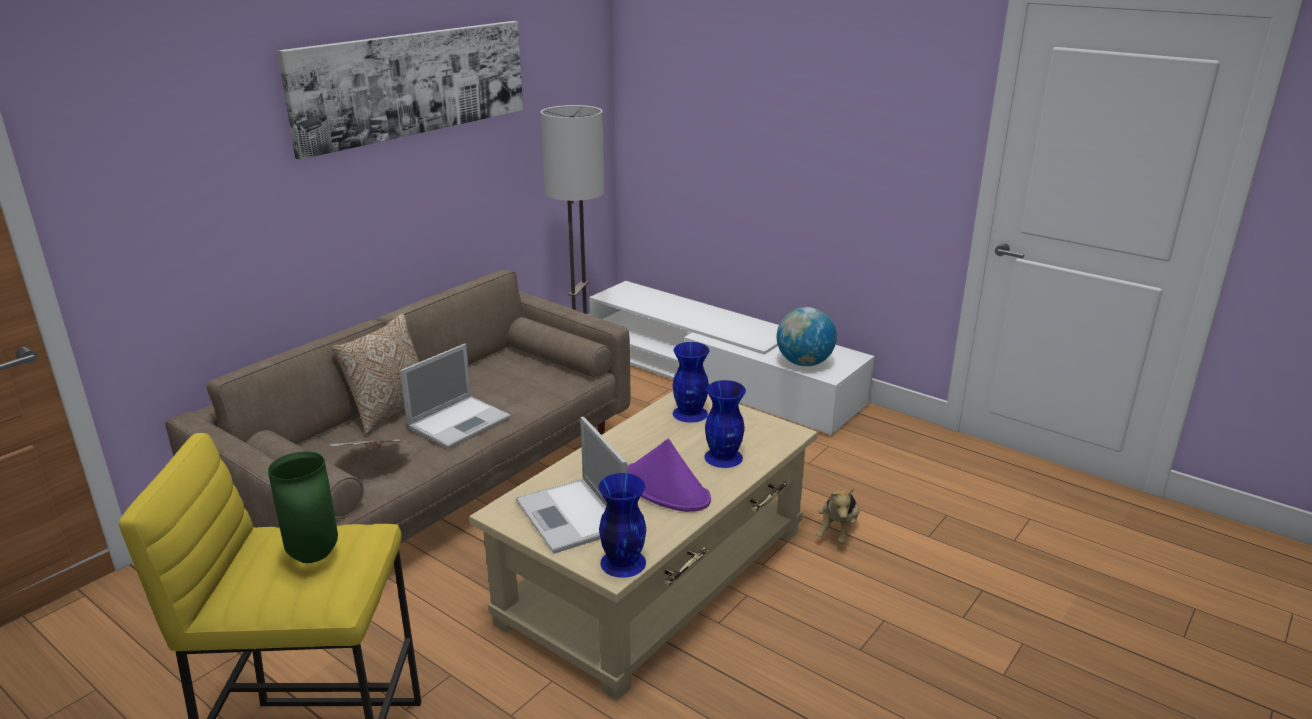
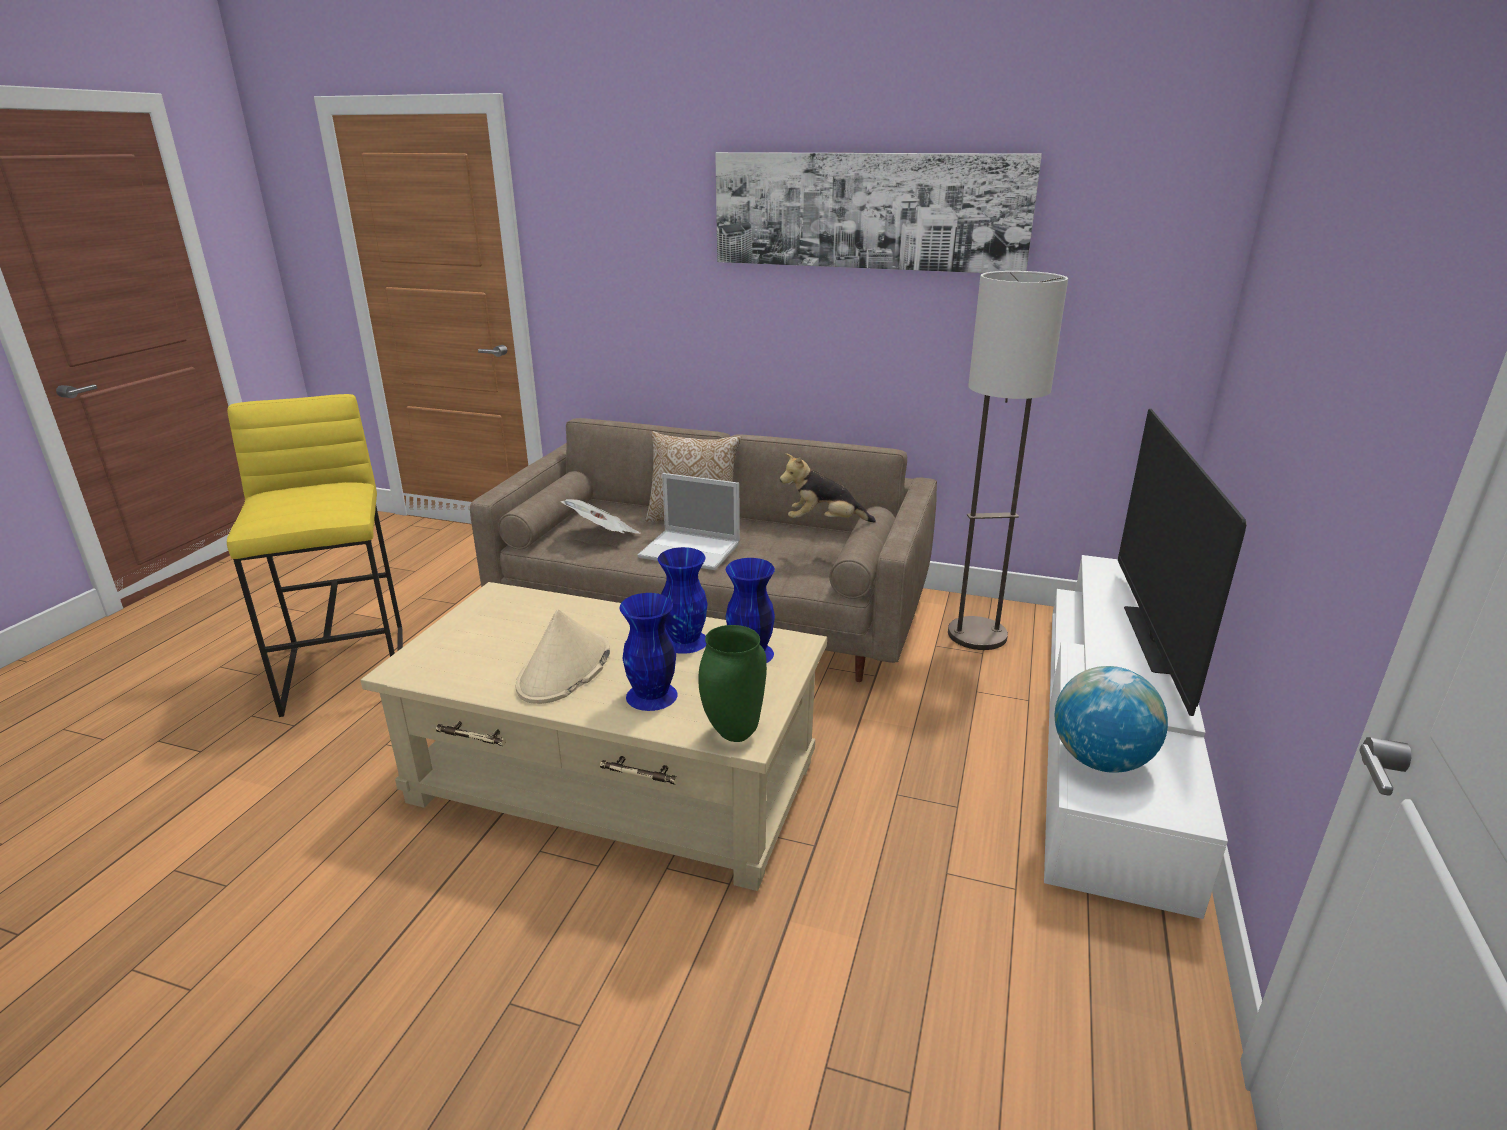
camera: 70 degrees right, 0 degrees up
(315, 555) = (302, 500): green vase -> green vase (734, 734)
(572, 516) = (495, 628): laptop -> none
(622, 562) = (414, 671): blue vase -> blue vase (685, 640)
(666, 488) = (564, 670): purple hat -> beige hat
(705, 313) = (1150, 640): none -> television
(838, 531) = (779, 936): plush toy -> plush toy (824, 523)

